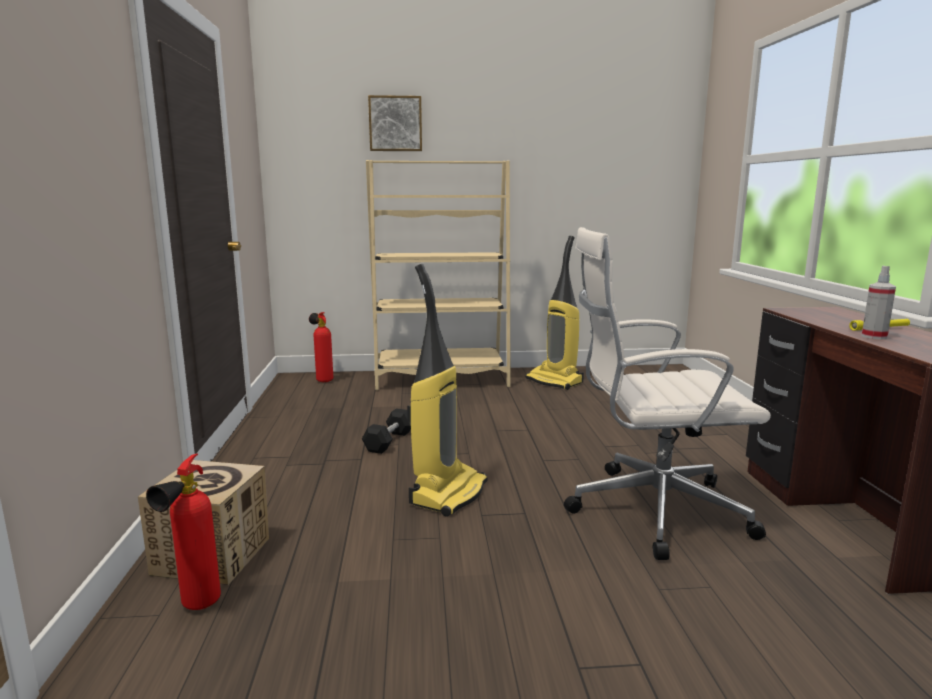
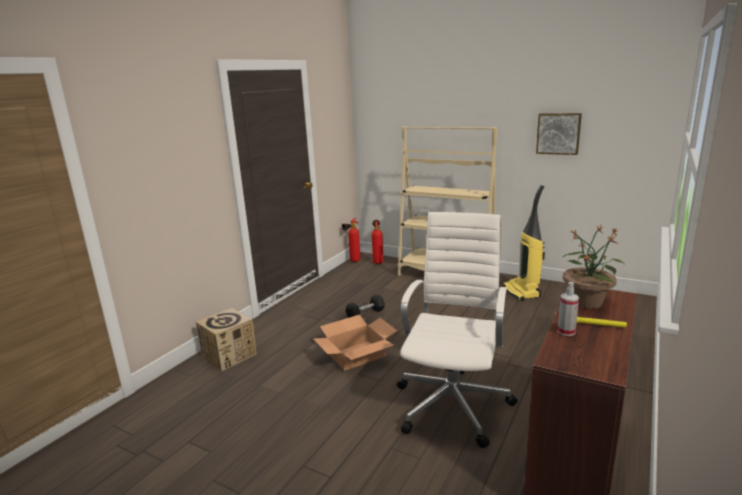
camera: 35 degrees right, 5 degrees up
(195, 608) = (202, 377): fire extinguisher -> fire extinguisher (353, 262)
(395, 124) = (430, 98): picture -> picture (558, 133)
(448, 493) = (356, 355): vacuum cleaner -> cardboard box
(652, 510) = (453, 403): white office chair -> white office chair turned 75 degrees clockwise
(819, 316) = (586, 301): none -> potted plant

